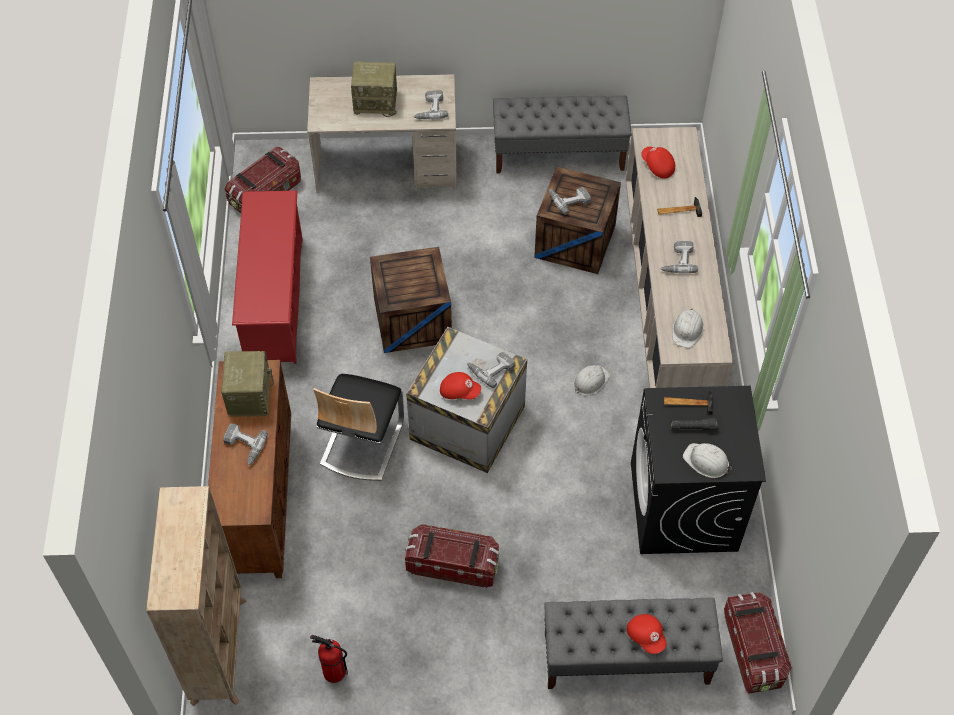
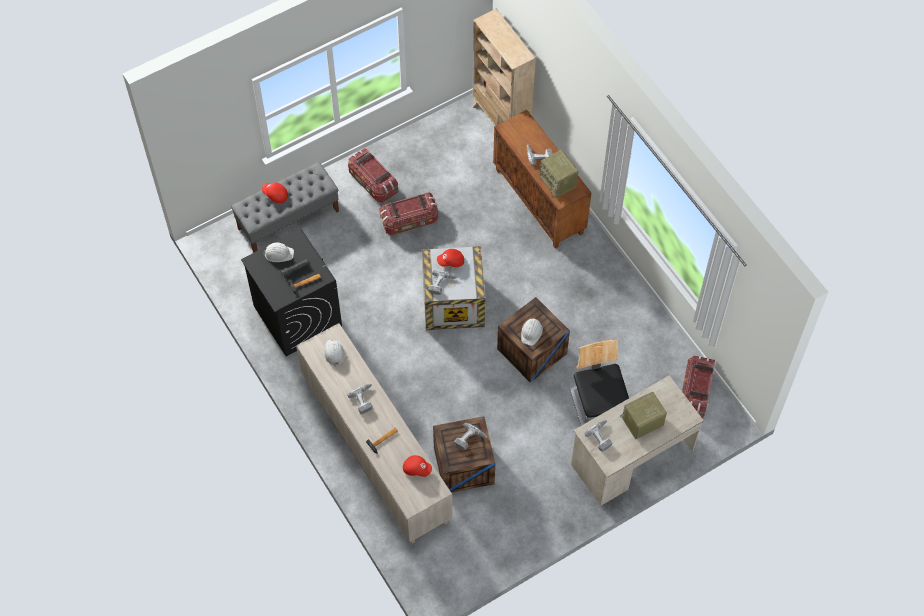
camera: 150 degrees right, 5 degrees up
(274, 300) = (627, 320): red shoe rack -> none
(333, 672) = (436, 141): fire extinguisher -> none
(361, 442) = (507, 260): chair -> chair (598, 405)
(559, 154) = (519, 535): grey bench -> none
(590, 381) = (395, 367): white hard hat -> white hard hat (531, 332)
(753, 650) = (222, 256): storage box -> storage box (373, 183)

